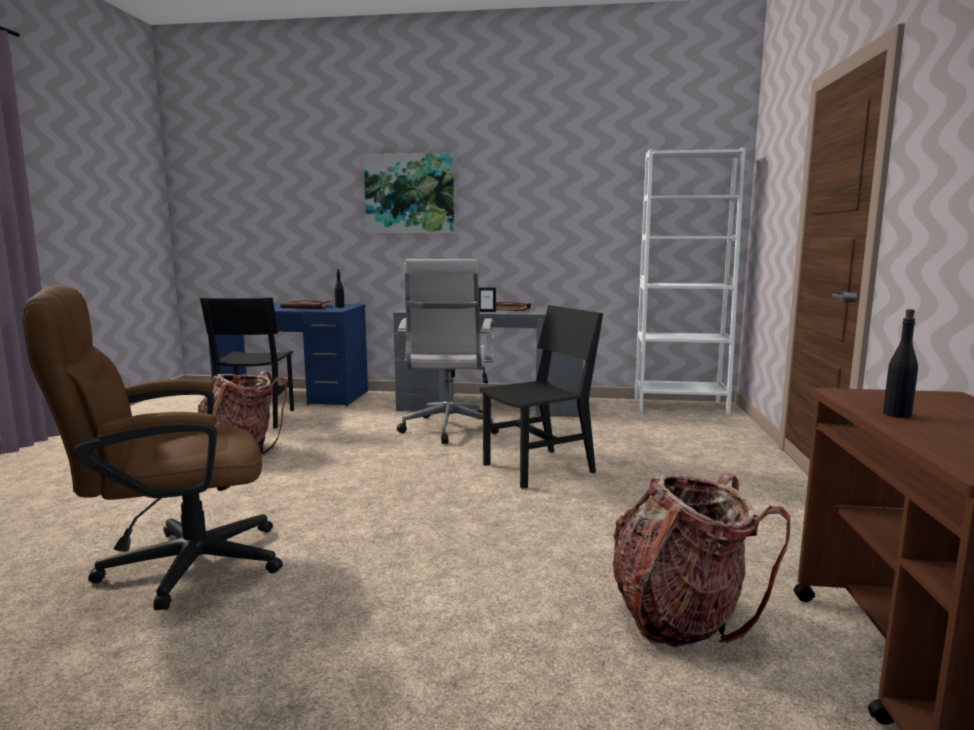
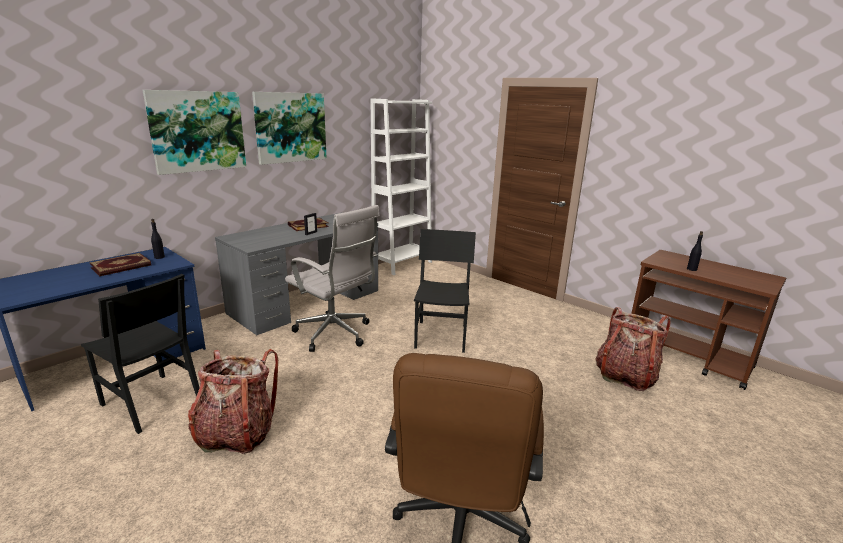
camera: 55 degrees left, 10 degrees up
(516, 192) = (290, 127): none -> picture

